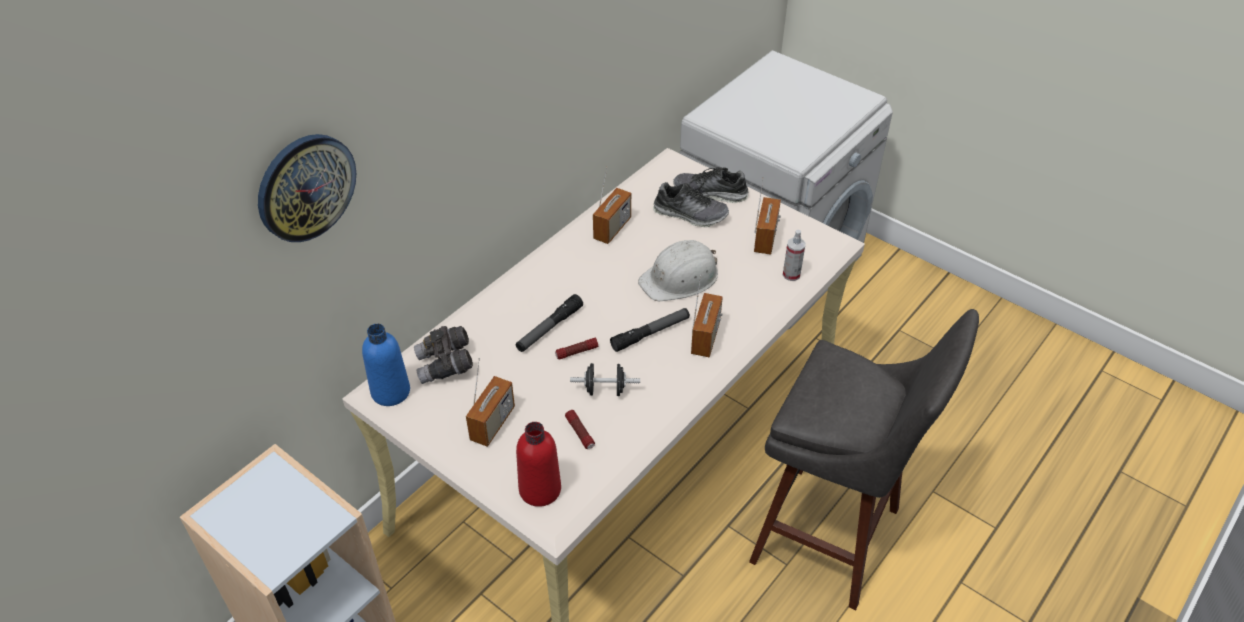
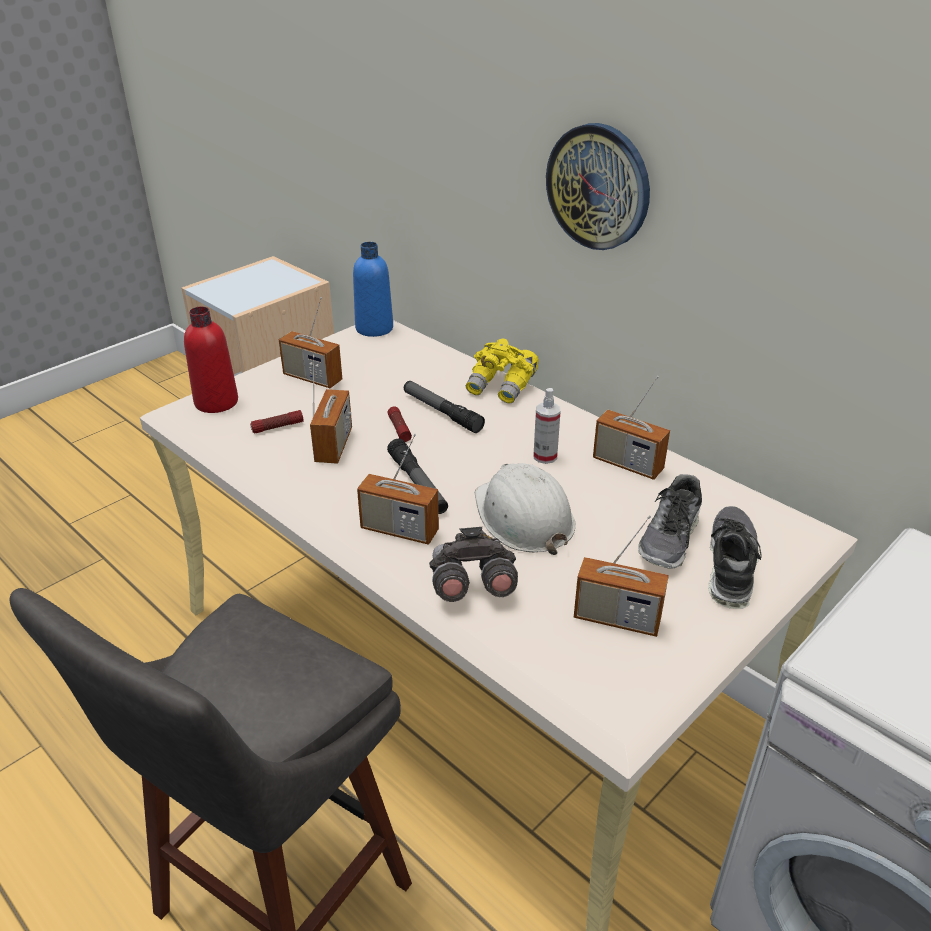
camera: 95 degrees right, 10 degrees down
(306, 187) = (396, 73): wall clock -> wall clock (598, 187)
(445, 365) = (400, 353): grey binoculars -> grey binoculars (471, 586)
(507, 294) = (502, 387): none -> yellow binoculars
(605, 390) = (334, 445): black dumbbell -> radio
(791, 274) = (524, 638): spray bottle -> spray bottle (545, 456)

